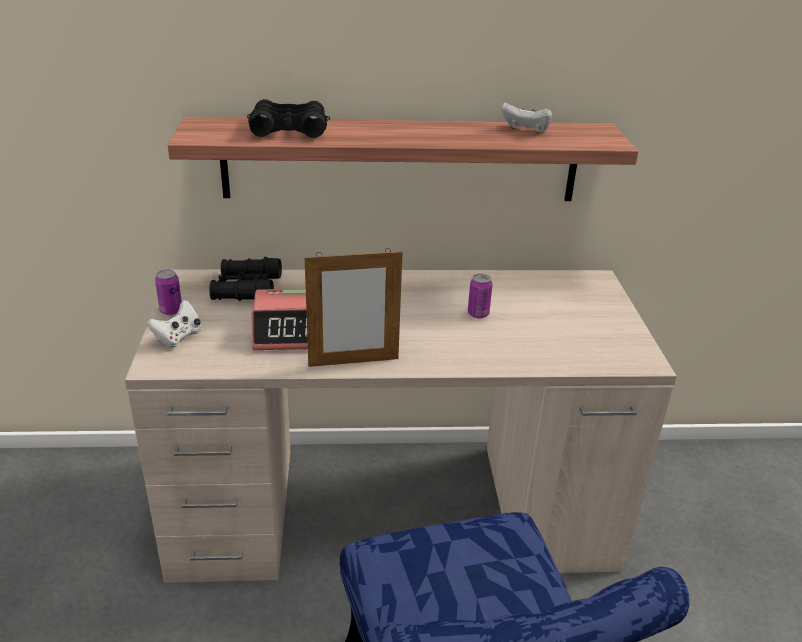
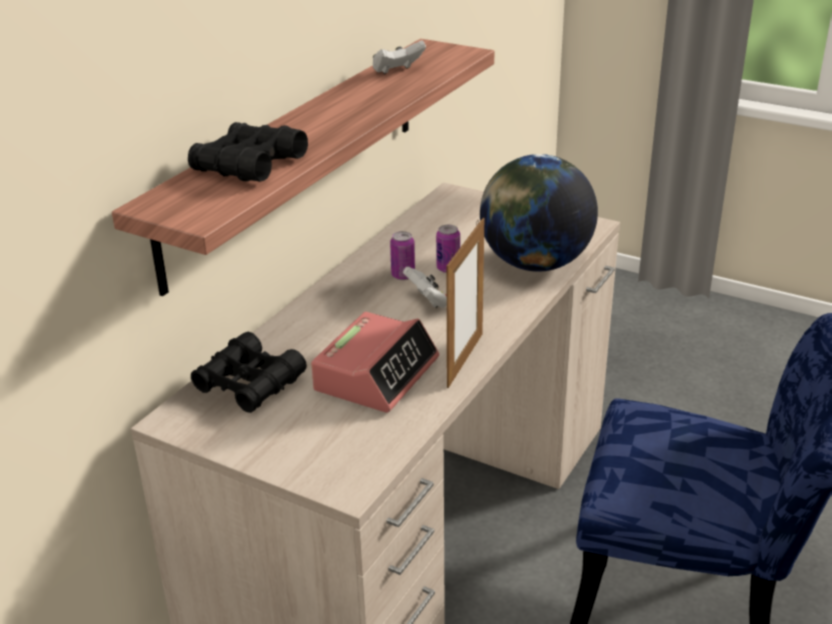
camera: 55 degrees left, 0 degrees up
(171, 311) = (239, 450): can -> can (403, 275)
(178, 337) = (306, 458): white game controller -> white game controller (428, 301)
(537, 351) = (534, 264): none -> globe

